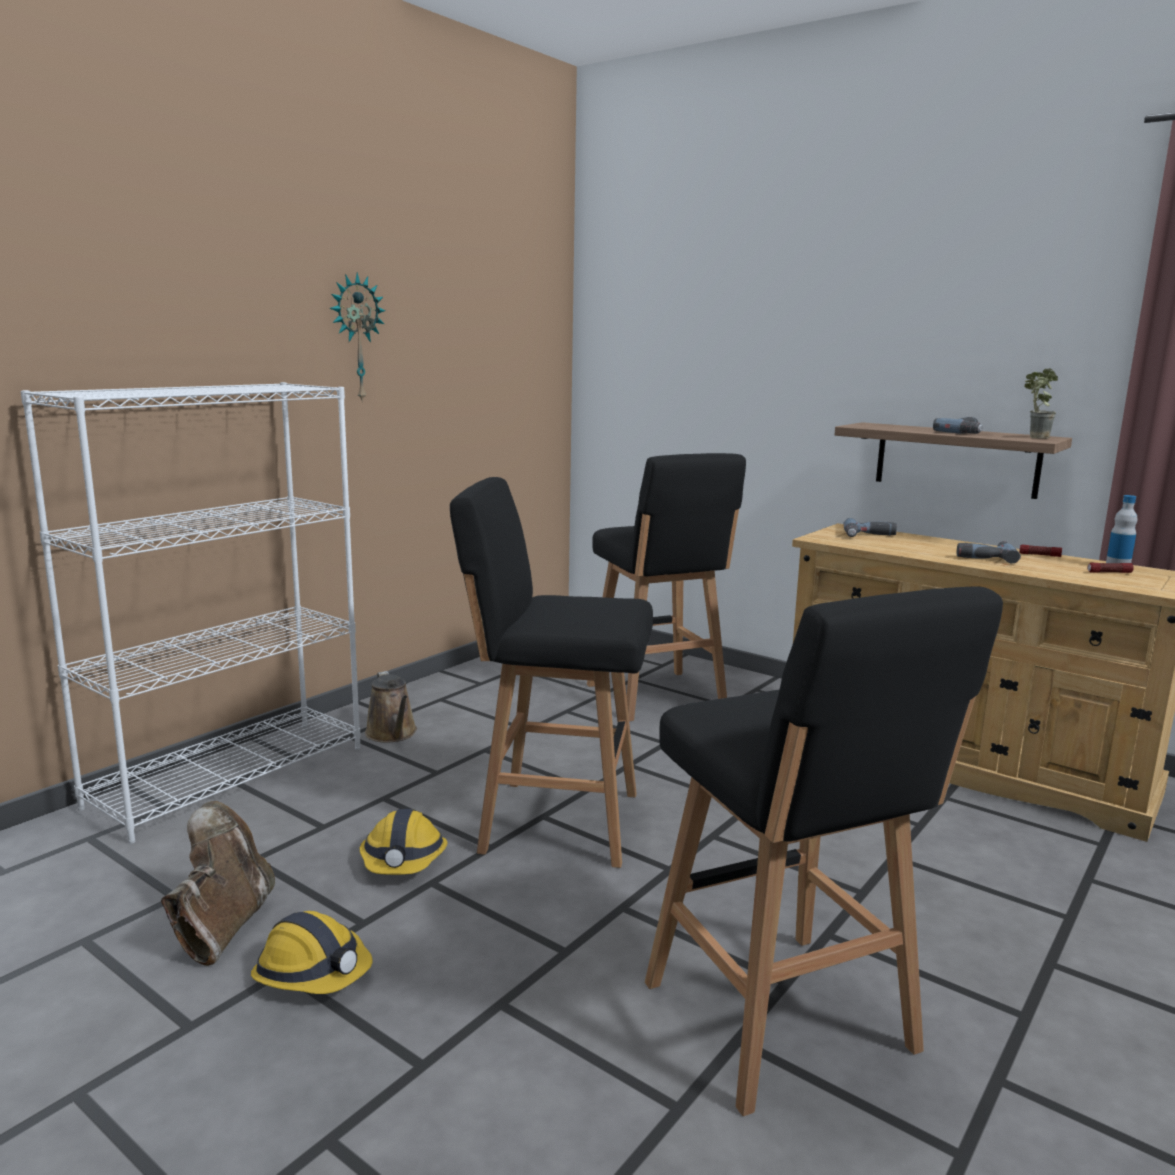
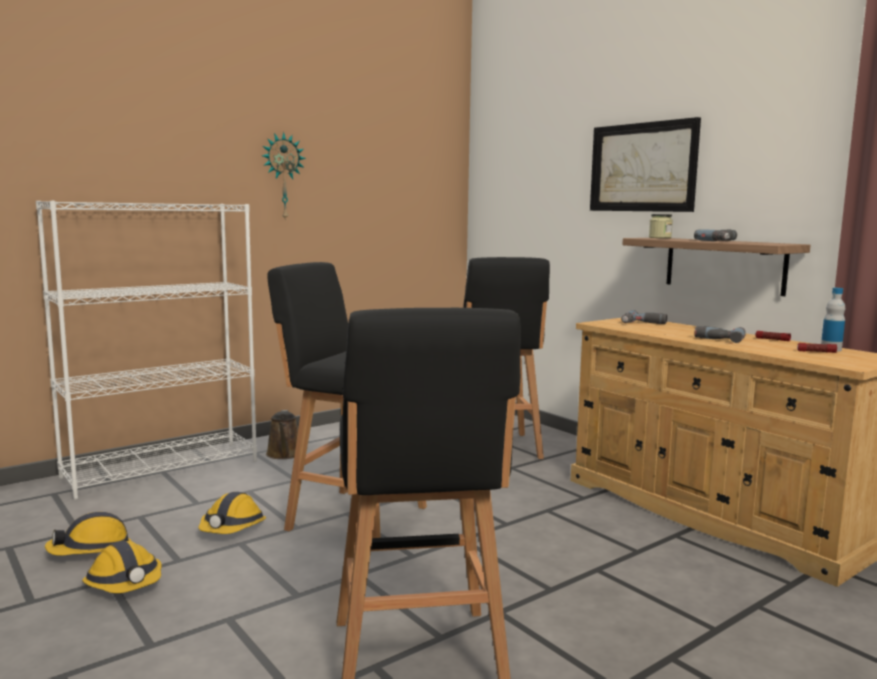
camera: 15 degrees right, 5 degrees down
(222, 925) = (92, 550): brown boot -> hard hat
(844, 332) = (642, 167): none -> picture
(874, 424) = (660, 237): none -> jar
(1032, 437) = (772, 243): potted plant -> none

